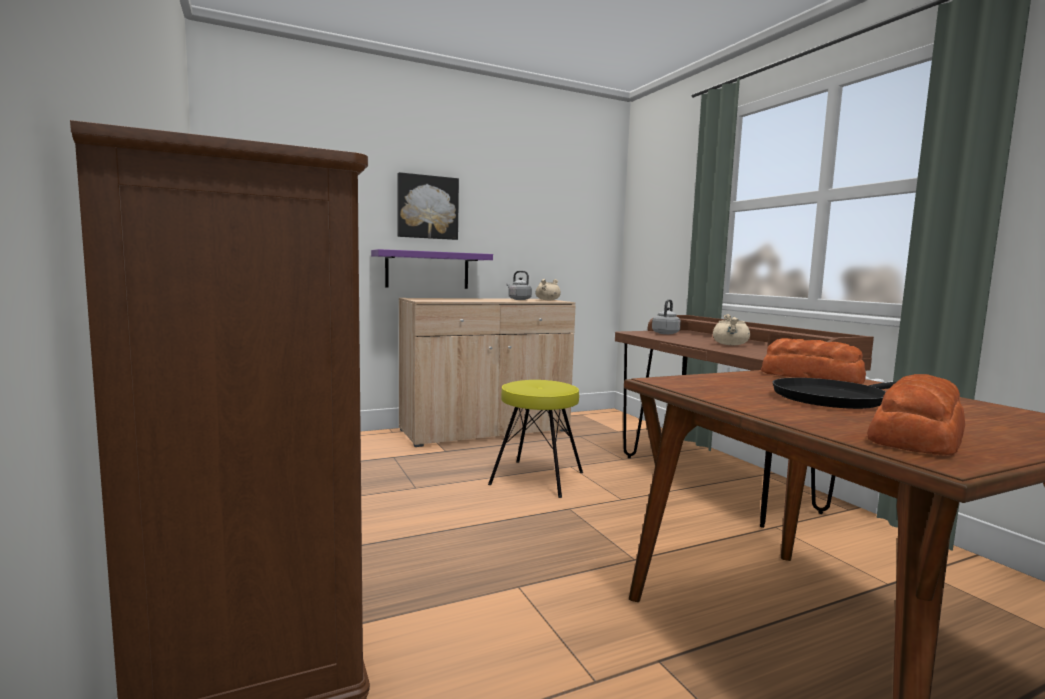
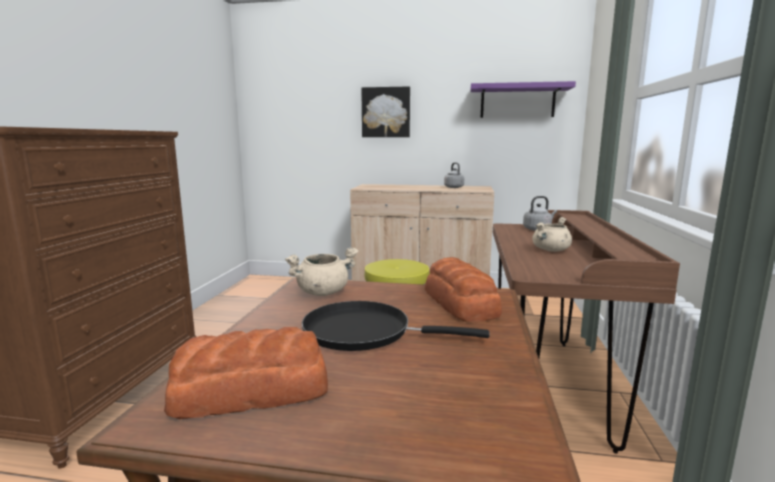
camera: 35 degrees right, 5 degrees up
(427, 270) = (386, 162): purple shelf -> purple shelf (517, 101)
(547, 300) = (478, 188): beige cooking pot -> beige cooking pot (323, 292)

